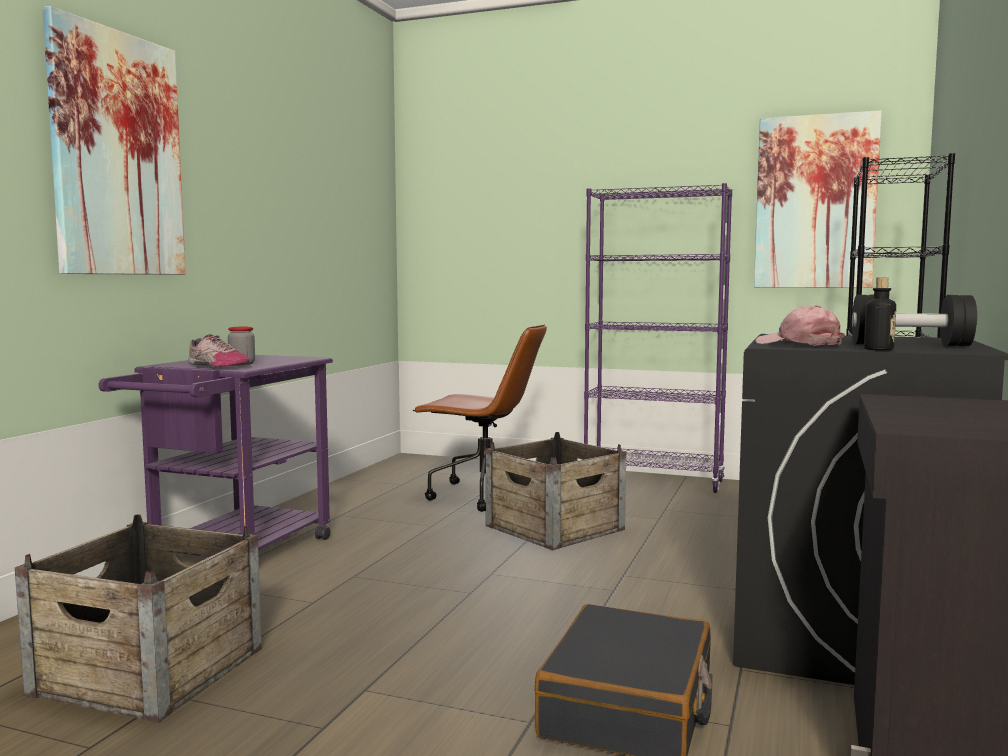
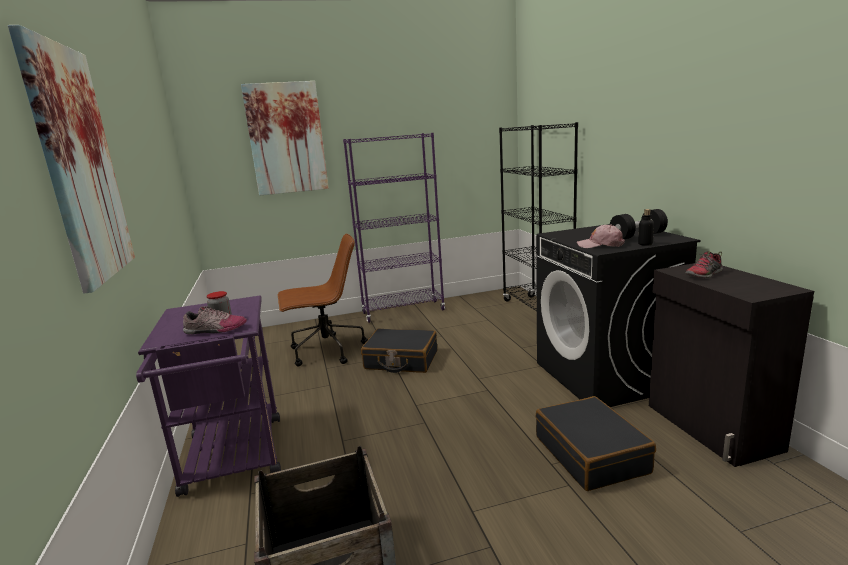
camera: 35 degrees left, 10 degrees up
(555, 527) = (401, 360): crate -> black suitcase
(815, 202) = (466, 138): picture -> picture (286, 138)
(927, 406) = (704, 275): none -> shoe

